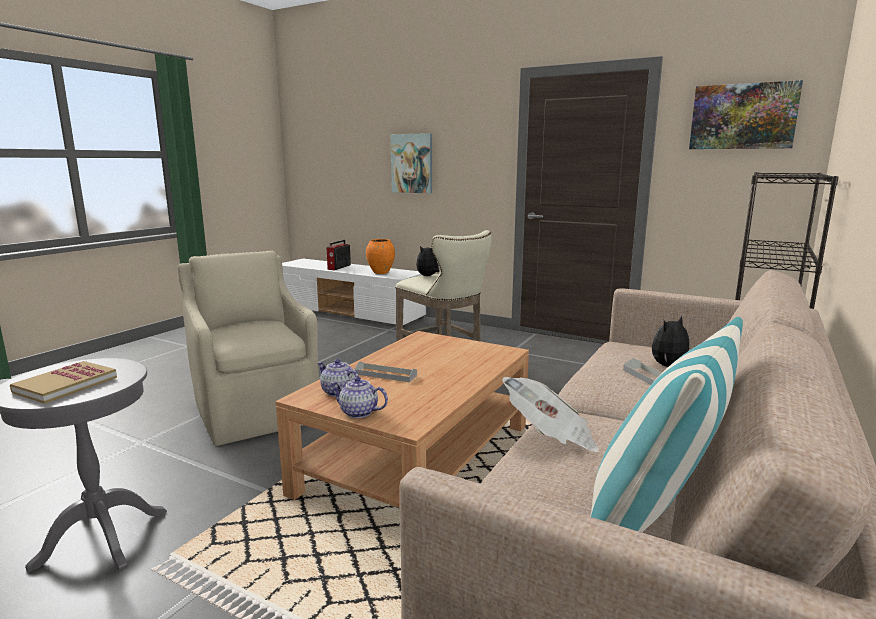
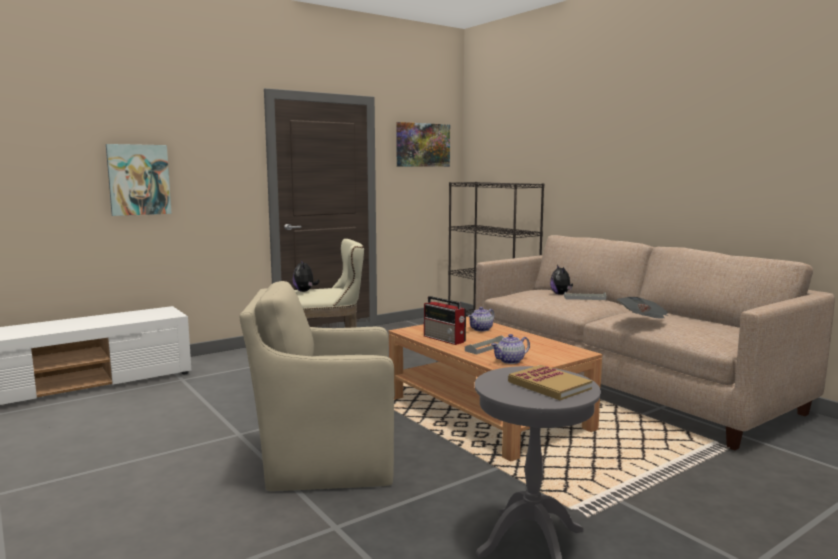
camera: 65 degrees left, 5 degrees down
(338, 267) = (52, 327): radio -> radio (445, 339)
(358, 412) = (552, 360): teapot -> teapot (481, 329)
(381, 272) = (133, 317): orange vase -> none
(653, 522) = (720, 324): pillow -> none

